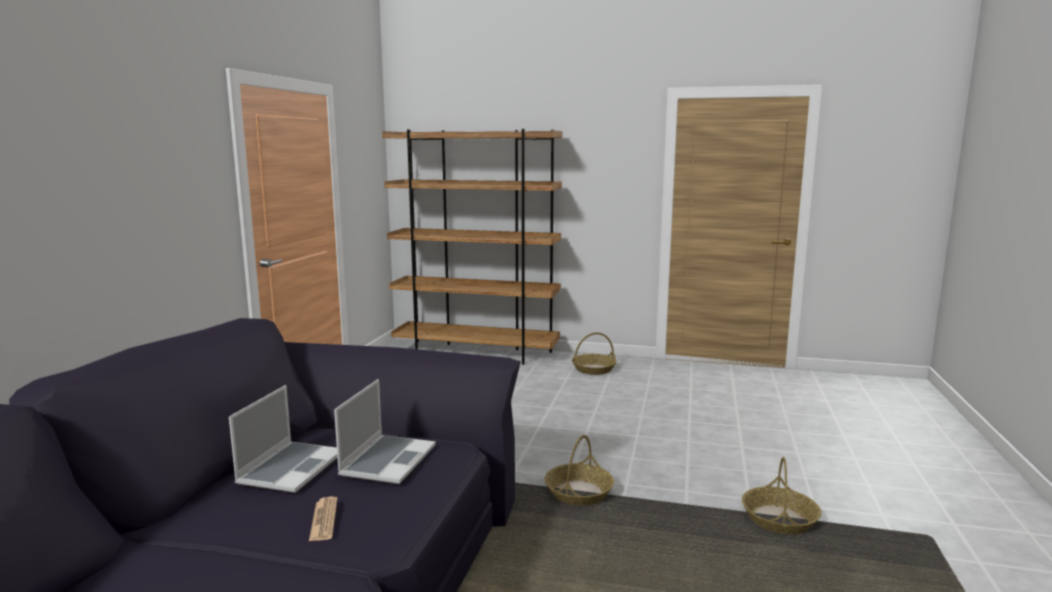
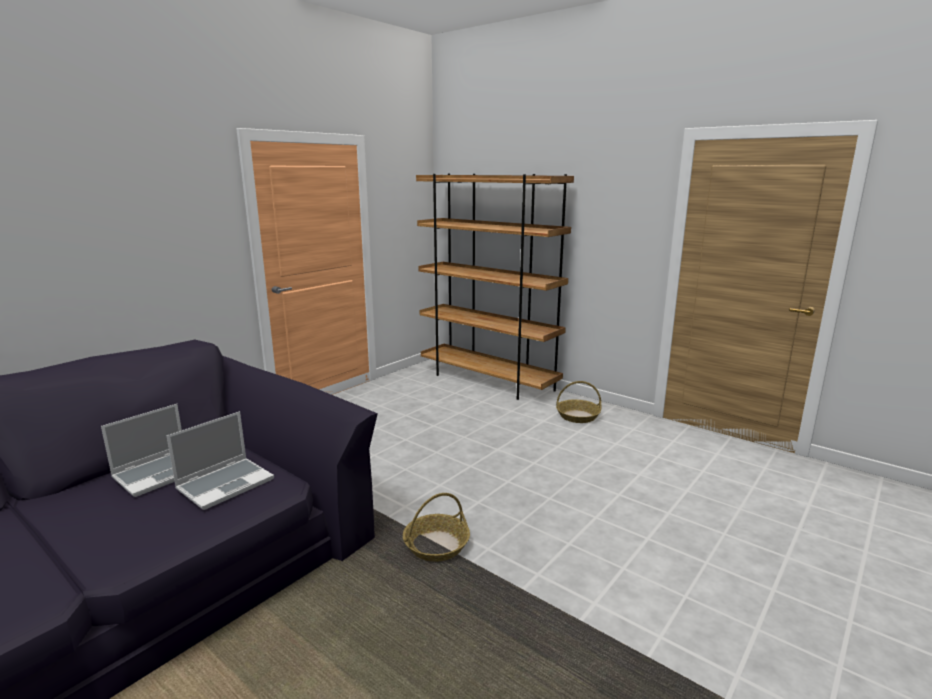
camera: 25 degrees right, 5 degrees up
(324, 519) = (118, 528): newspaper -> none
(779, 519) = (604, 639): basket -> none

